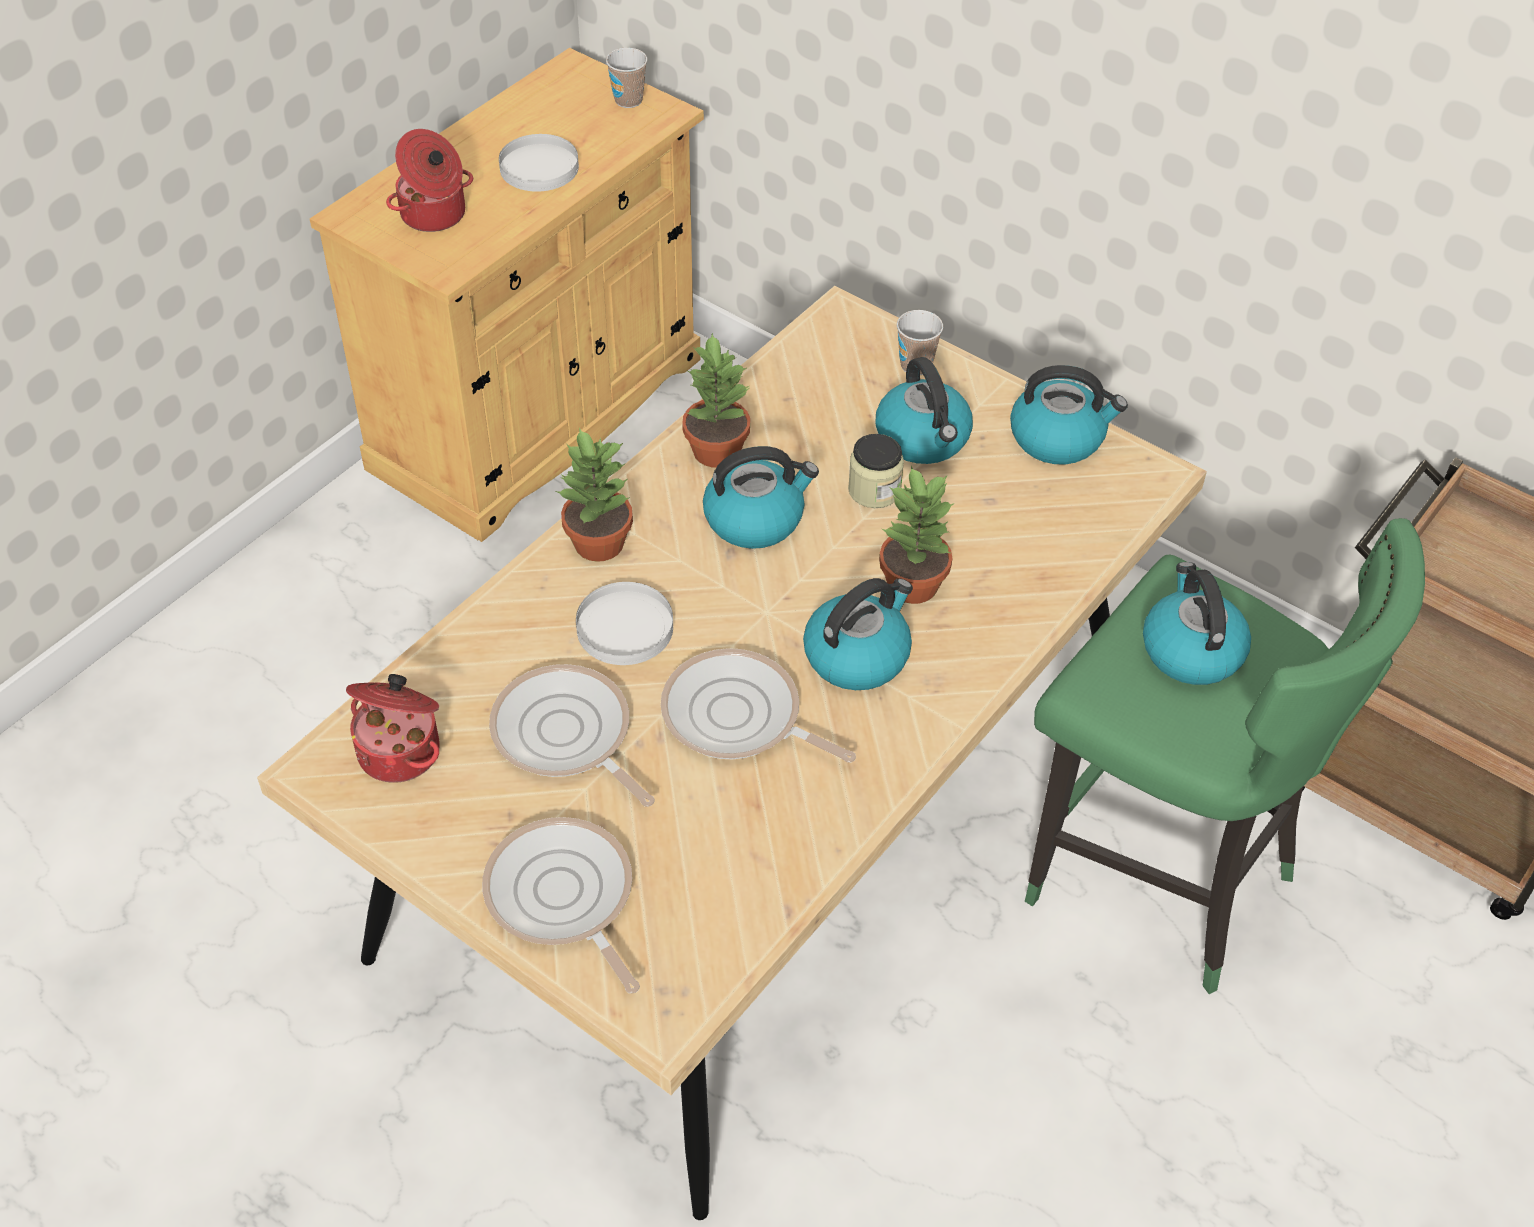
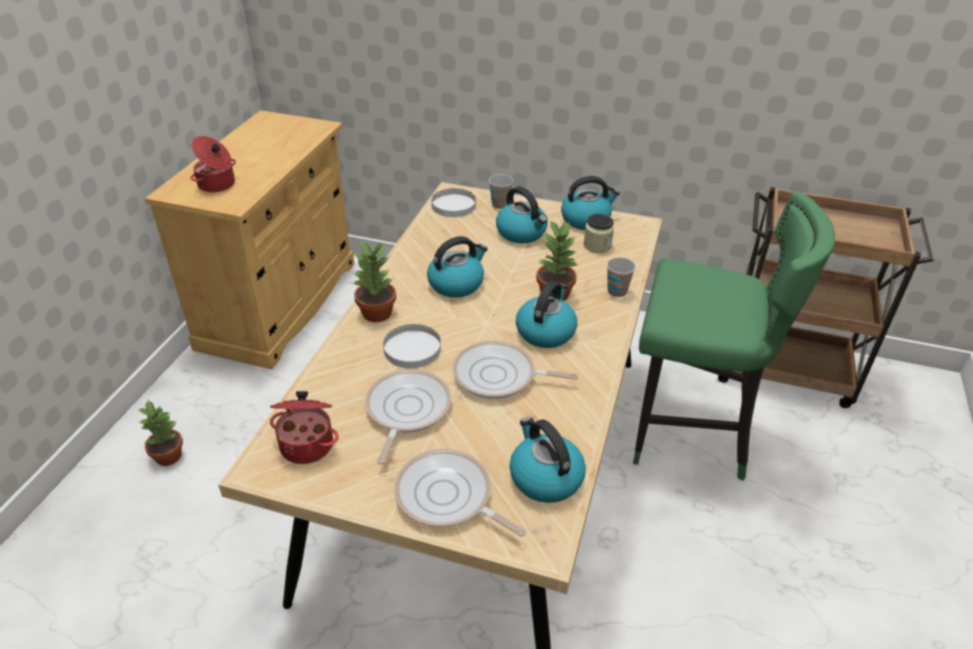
camera: 20 degrees left, 10 degrees down
(538, 167) = (266, 156): white plate -> white plate (453, 205)
(566, 736) = (405, 410): frying pan -> frying pan turned 75 degrees clockwise
(628, 100) = (301, 124): cup -> cup (617, 291)
(715, 450) = (418, 259): potted plant -> potted plant (168, 456)
(874, 490) = (510, 258): jar -> jar (597, 245)
(1190, 650) = (703, 292): kettle -> kettle (545, 477)

